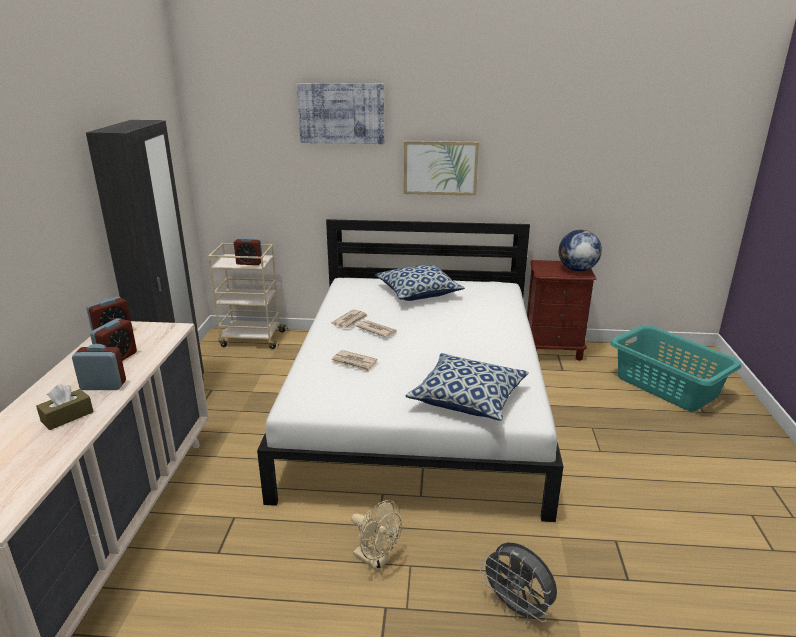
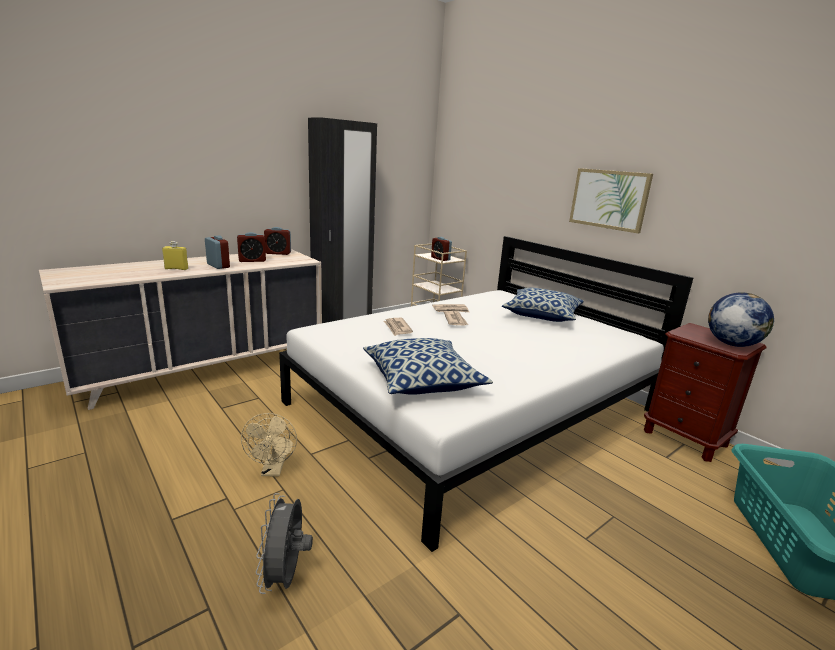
camera: 45 degrees right, 5 degrees down
(67, 416) = (176, 269): brown tissue box -> yellow bottle
(341, 113) = (534, 140): picture -> none

